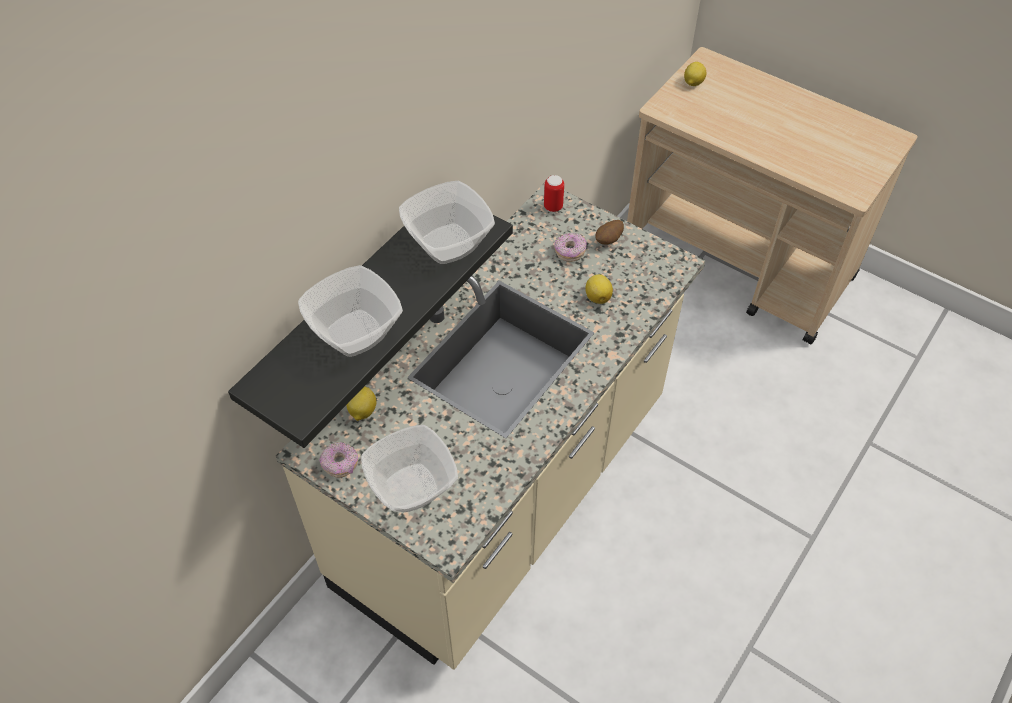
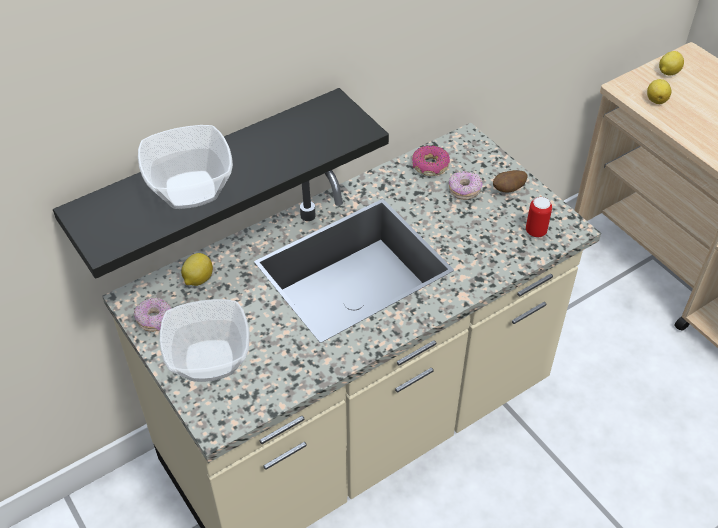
camera: 20 degrees right, 5 degrees down
(450, 244) = (319, 136): bowl -> none
(528, 235) = (430, 166): none -> donut
(553, 207) = (467, 146): can -> can (535, 231)
(598, 297) = (473, 238): lemon -> lemon (656, 100)

